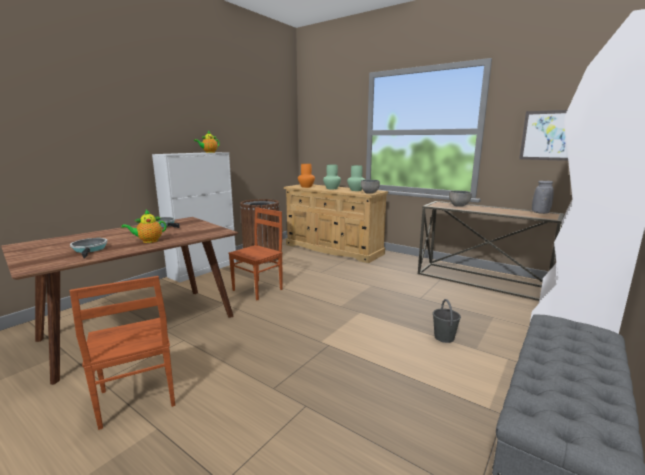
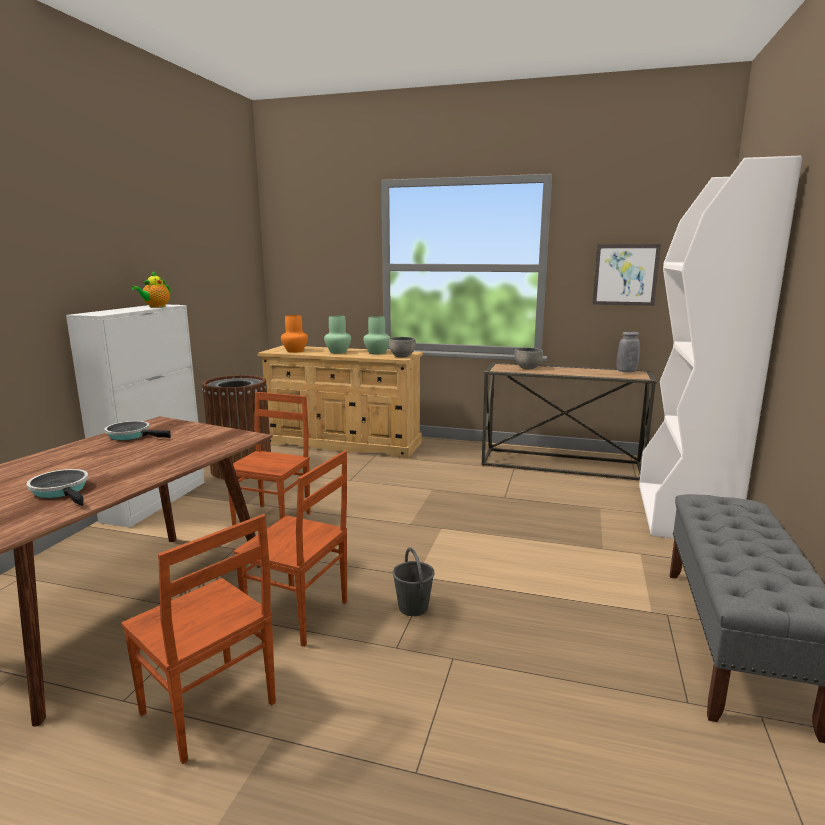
camera: 20 degrees left, 0 degrees up
(148, 241) = (146, 465): teapot -> none
(229, 352) = (298, 615): none -> brown chair
(444, 337) = (561, 542): grey bucket -> grey bucket (413, 607)

